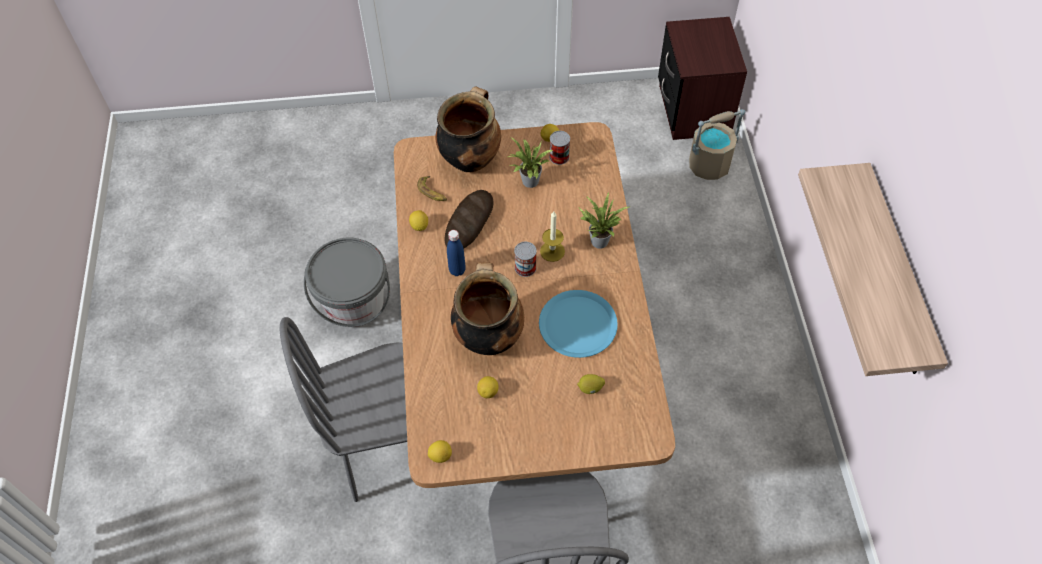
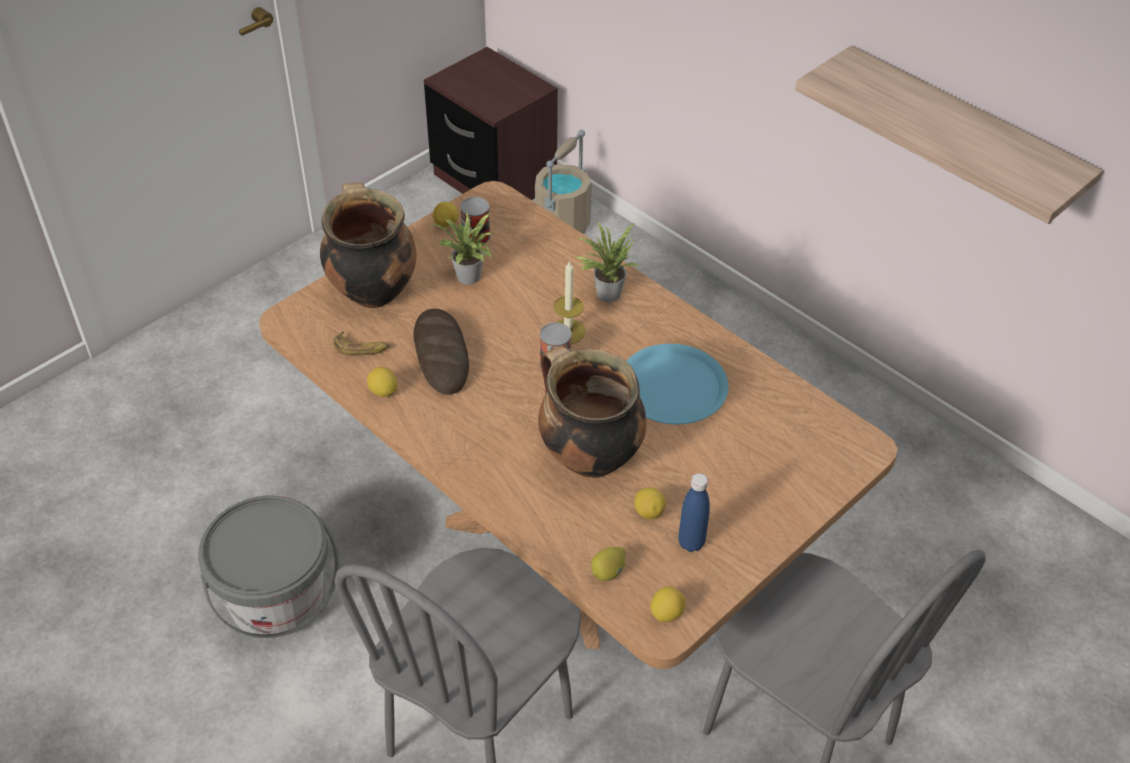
camera: 40 degrees left, 10 degrees down
(457, 270) = (479, 411): blue bottle -> blue bottle (691, 543)
(590, 388) = (753, 439): lemon -> lemon (608, 572)

